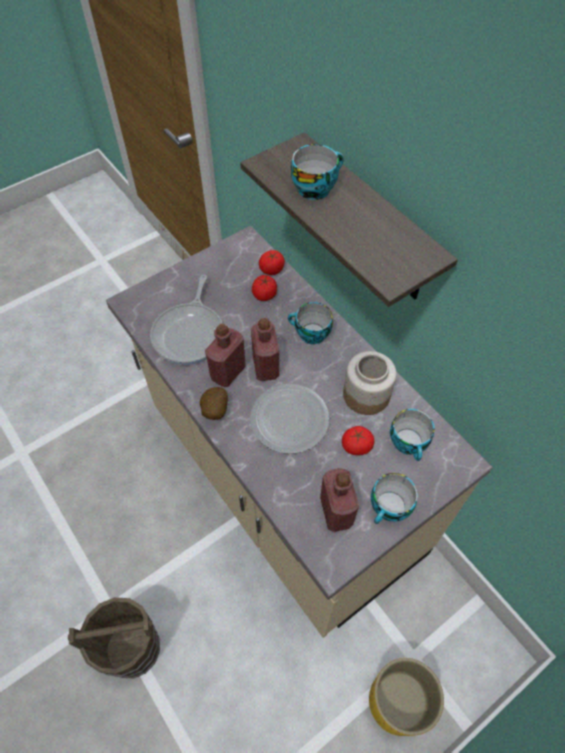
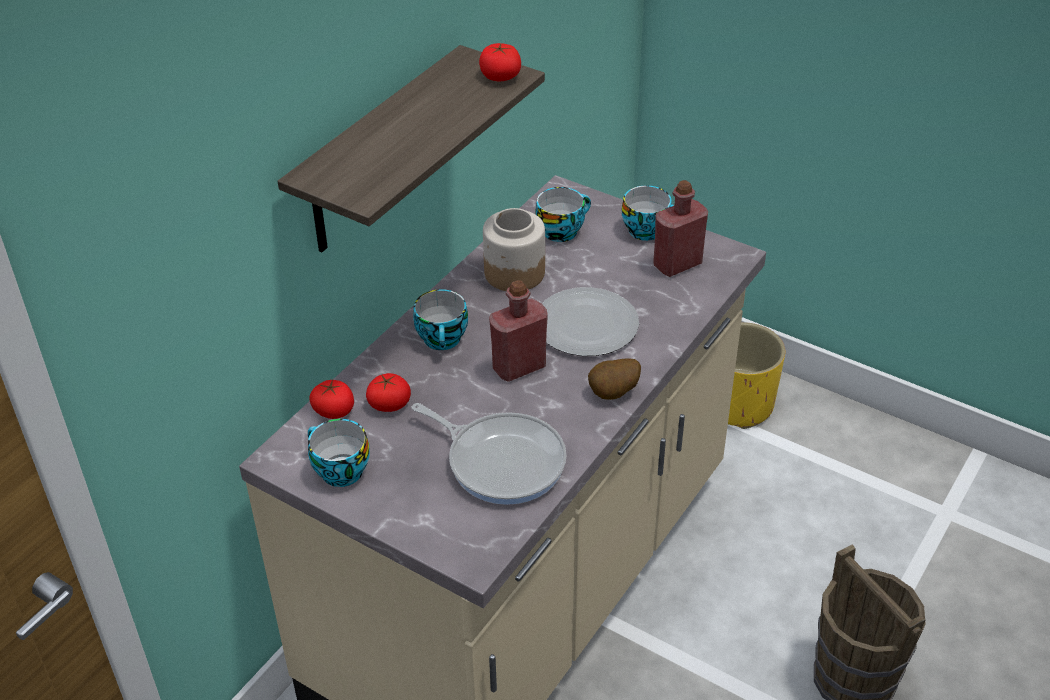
camera: 110 degrees left, 15 degrees down
(190, 333) = (501, 461): frying pan -> frying pan turned 45 degrees clockwise
(228, 372) = (547, 400): red bottle -> none
(315, 187) = (392, 147): cup -> cup (338, 471)
(356, 445) = (588, 266): tomato -> tomato (500, 76)

